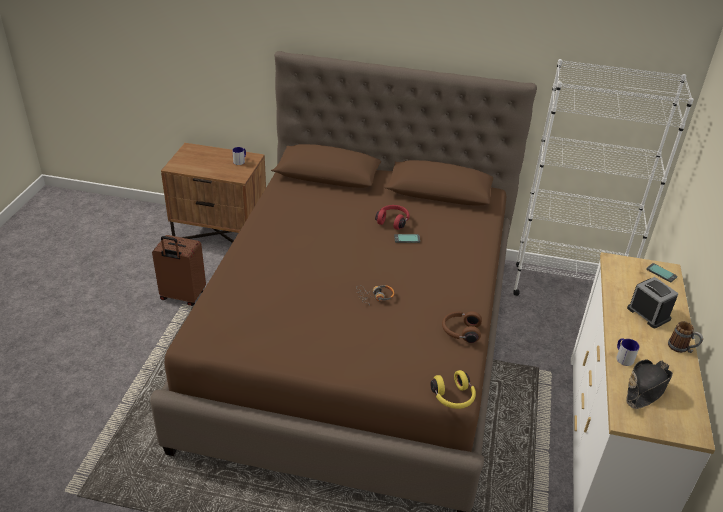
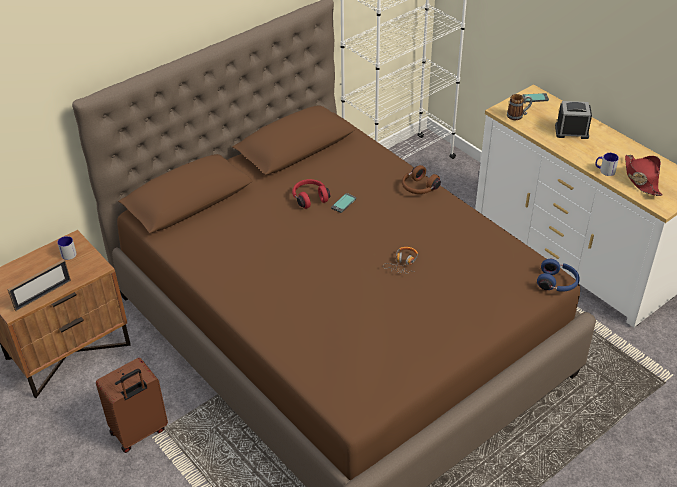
camera: 50 degrees left, 5 degrees up
(195, 170) = (43, 295): none -> picture frame
(453, 398) = (557, 283): yellow headphones -> blue headphones
(460, 332) = (489, 238): brown headphones -> brown headphones (418, 188)
(646, 388) = (641, 179): black hat -> red hat
(681, 348) = (617, 139): mug -> mug (518, 116)

